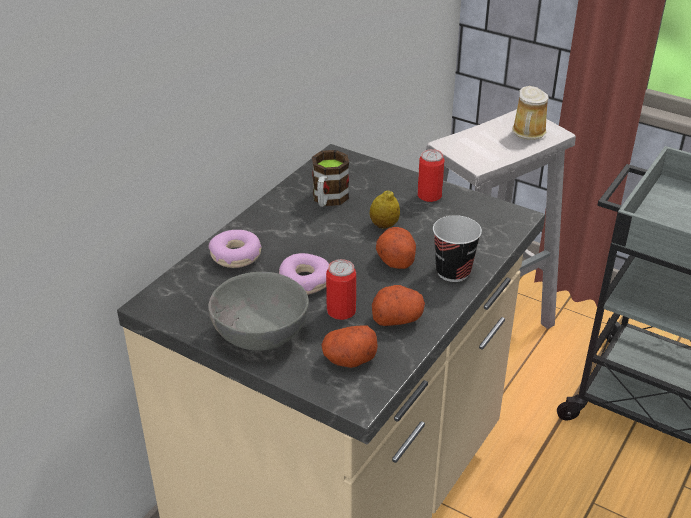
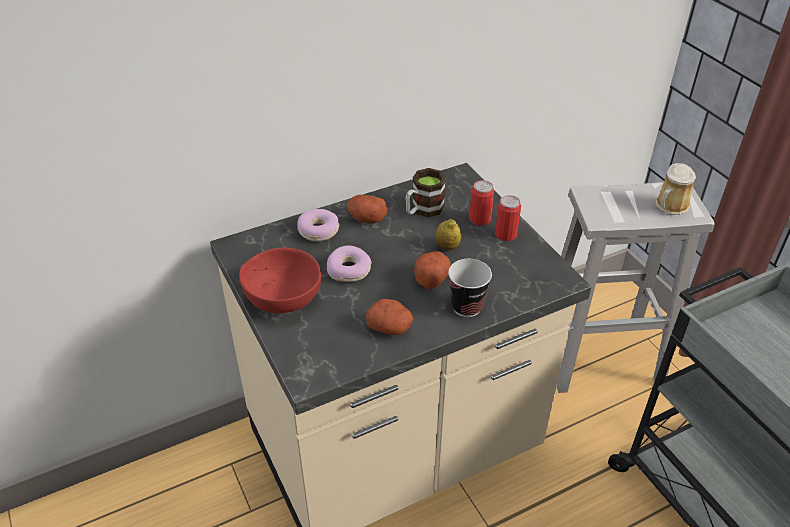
camera: 30 degrees right, 5 degrees up
(258, 335) = (282, 298): grey bowl -> red bowl
(341, 311) = (354, 304): can -> can (480, 219)
(349, 359) = (327, 344): potato -> potato (366, 218)

